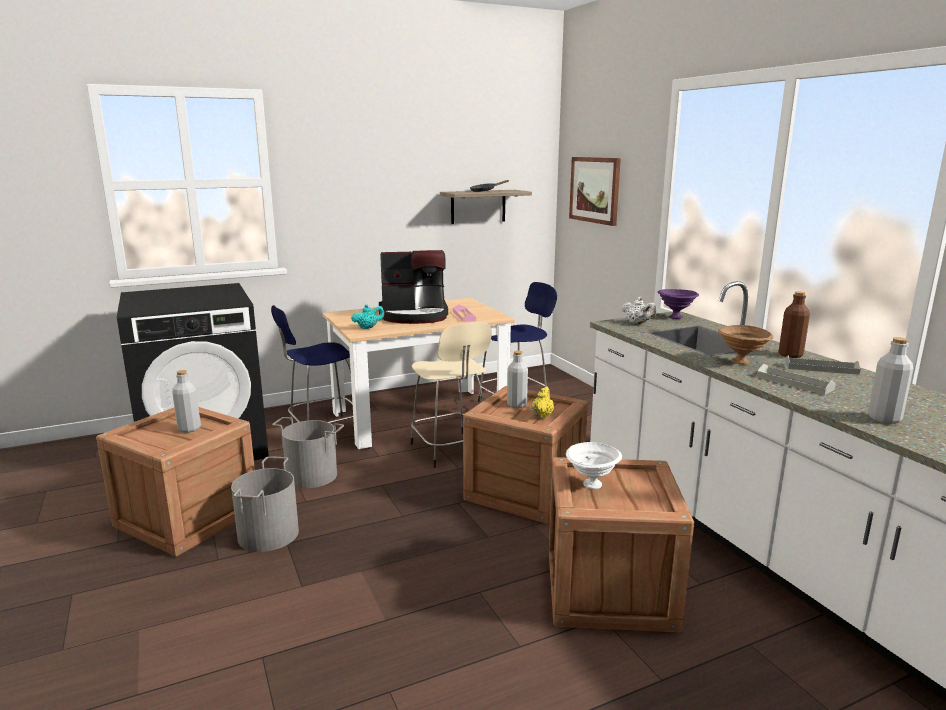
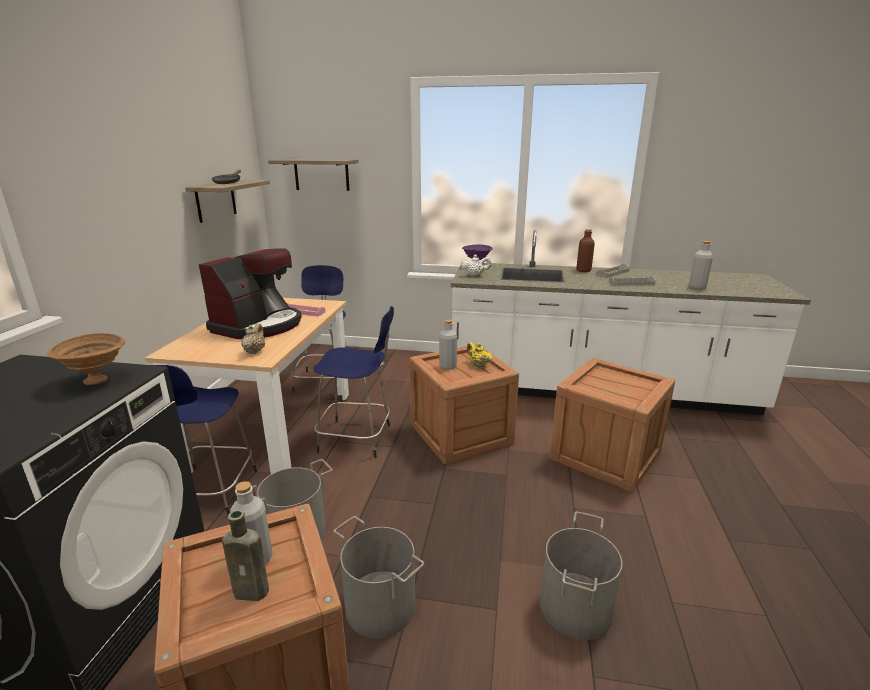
camera: 55 degrees left, 5 degrees up
(162, 437) = (253, 591): none -> brown bottle
(334, 629) = (576, 608): none -> grey bucket
(368, 328) = (254, 351): turquoise teapot -> beige teapot
(450, 451) = (358, 438): beige stool -> blue stool
(592, 485) = (605, 389): white bowl -> none
(595, 190) = (321, 174): picture -> shelf
(742, 362) = (585, 281): brown bowl -> brown bowl (98, 380)

